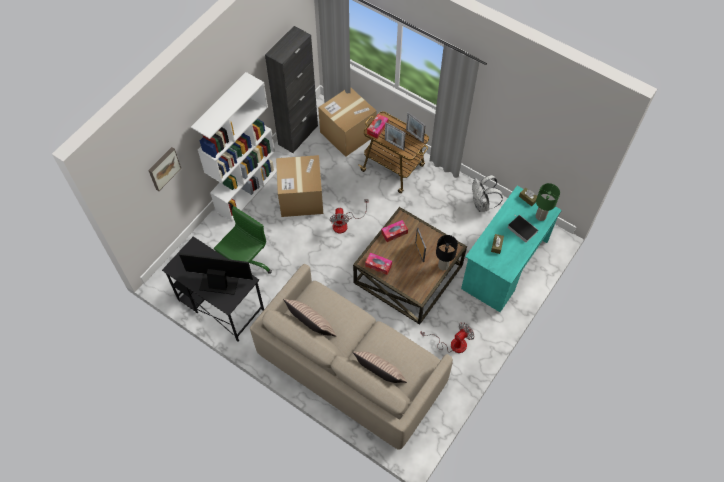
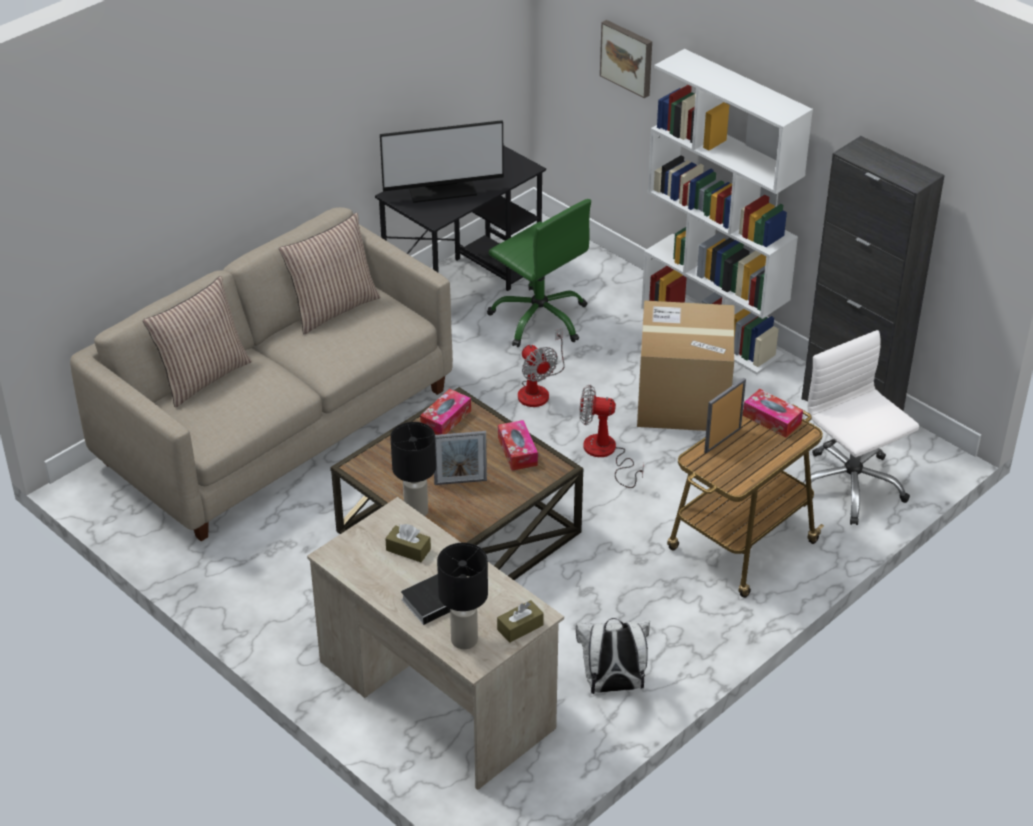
camera: 100 degrees right, 20 degrees down
(219, 282) = (442, 189): monitor -> monitor turned 60 degrees clockwise
(348, 134) = (850, 486): cardboard box -> white office chair
(414, 136) = (744, 475): picture frame -> none
(452, 344) = (275, 572): fan -> fan (538, 389)
(504, 265) = (436, 694): turquoise desk -> beige desk
(540, 216) = (463, 640): green table lamp -> black table lamp

